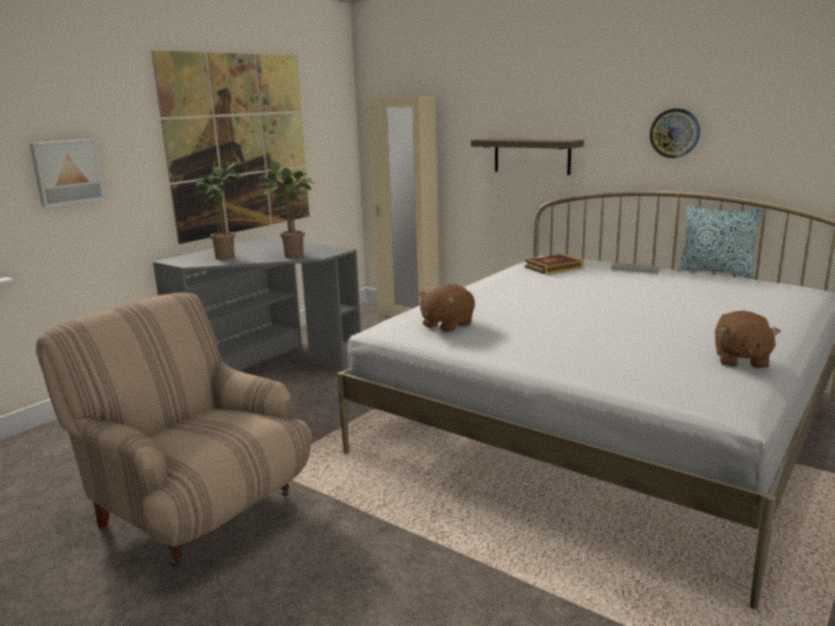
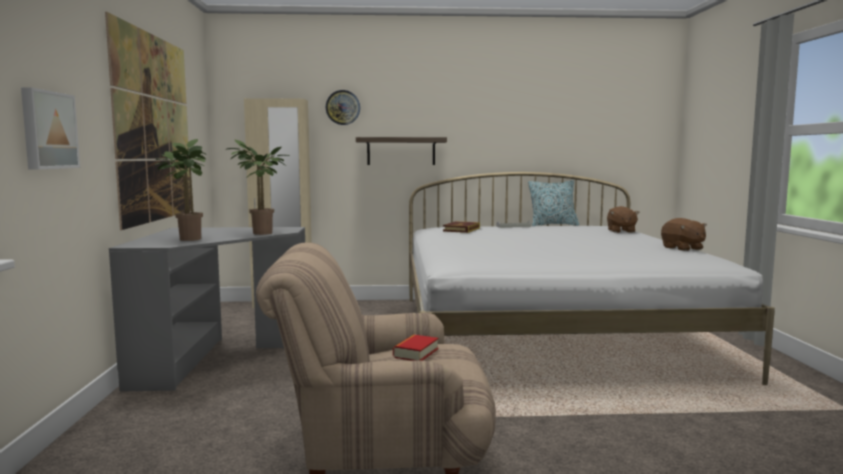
camera: 40 degrees left, 10 degrees down
(206, 423) = (416, 353): none -> book
(446, 325) = (495, 257): brown plush toy -> brown plush toy (621, 231)
(674, 133) = (511, 132): wall clock -> wall clock (343, 107)

